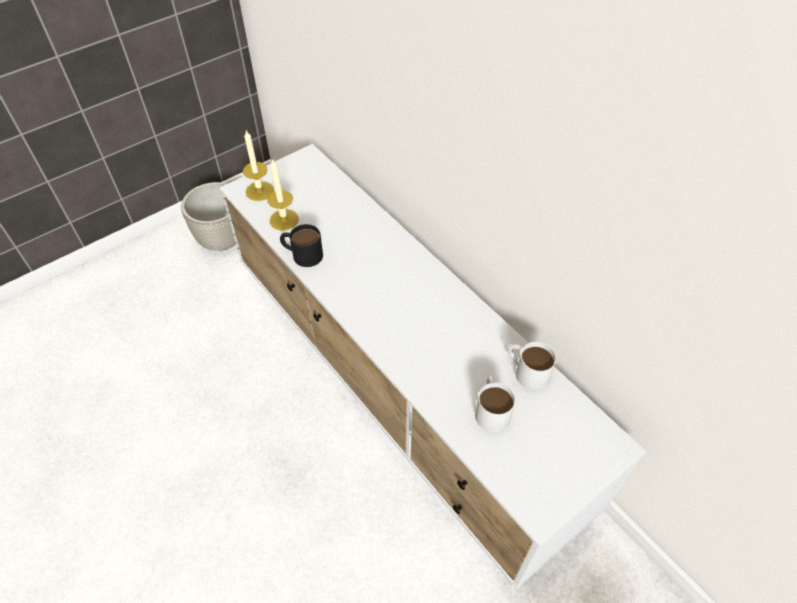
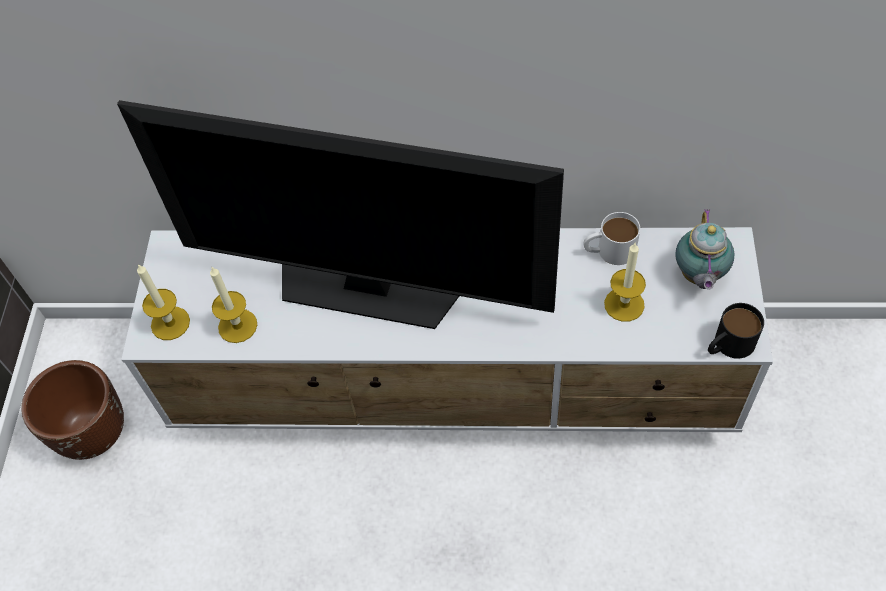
camera: 45 degrees left, 5 degrees up
(223, 240) = (94, 433): grey planter -> brown planter
(302, 254) = (302, 338): black mug -> black mug (728, 345)
(367, 260) = (368, 286): none -> television
(491, 409) = (624, 304): white mug -> candle
(563, 442) = (698, 276): none -> teapot

